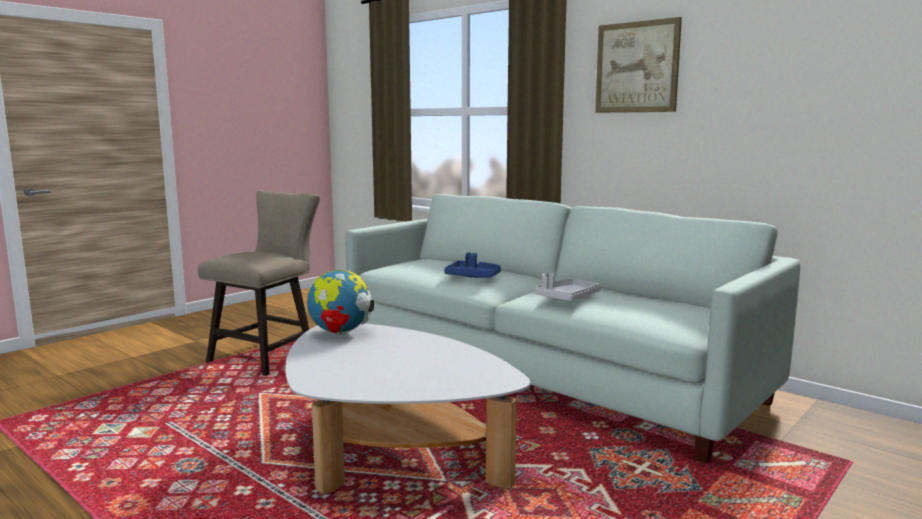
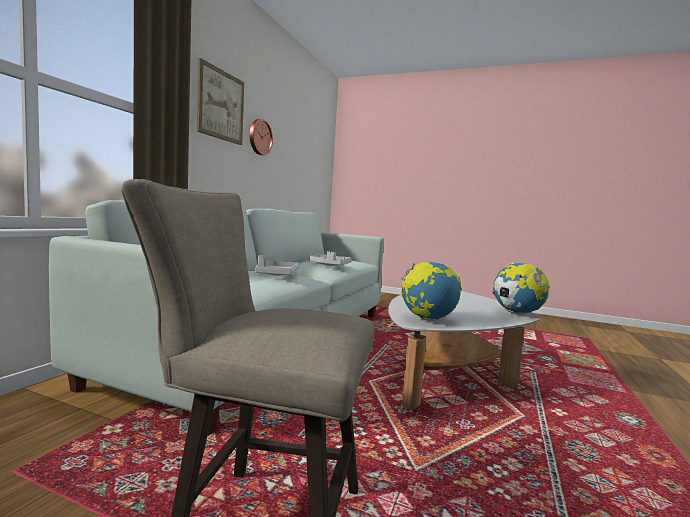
camera: 110 degrees left, 5 degrees down
(325, 383) = (516, 313): none -> globe
(473, 276) = (277, 275): blue tray -> grey tray
(726, 88) = (259, 137): none -> wall clock

